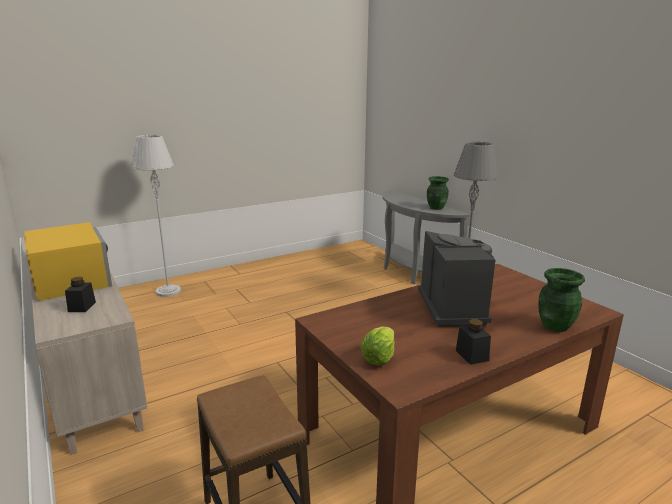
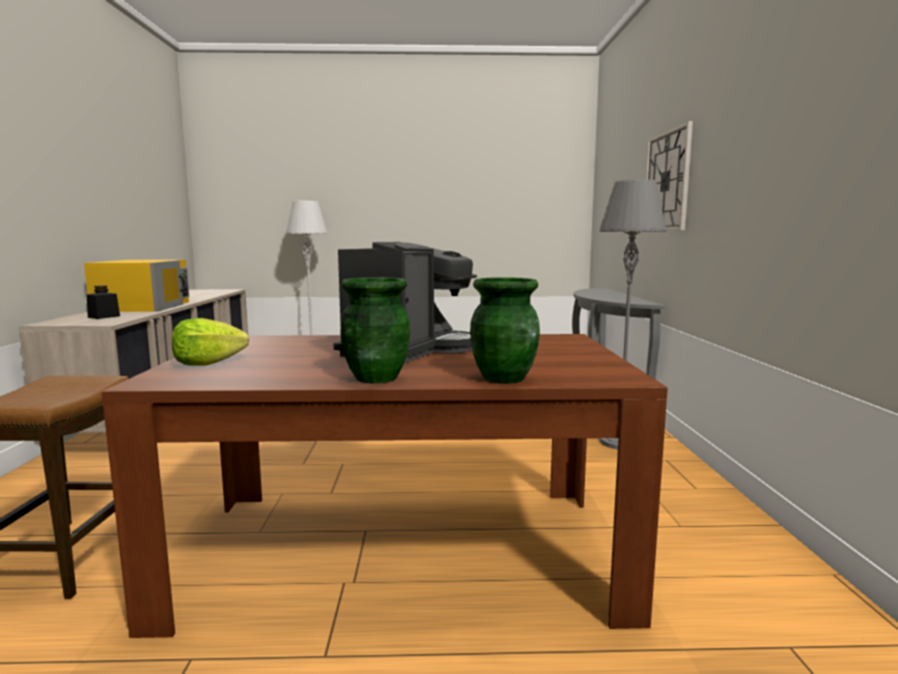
camera: 30 degrees right, 10 degrees down
(436, 208) = (624, 299): green vase -> green vase (376, 378)
(471, 130) = (667, 181): none -> wall clock
(472, 355) = (308, 378): black jar -> none

